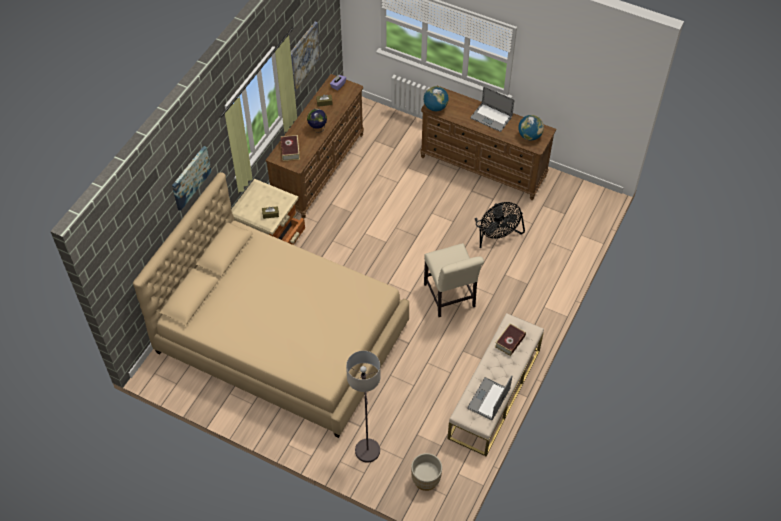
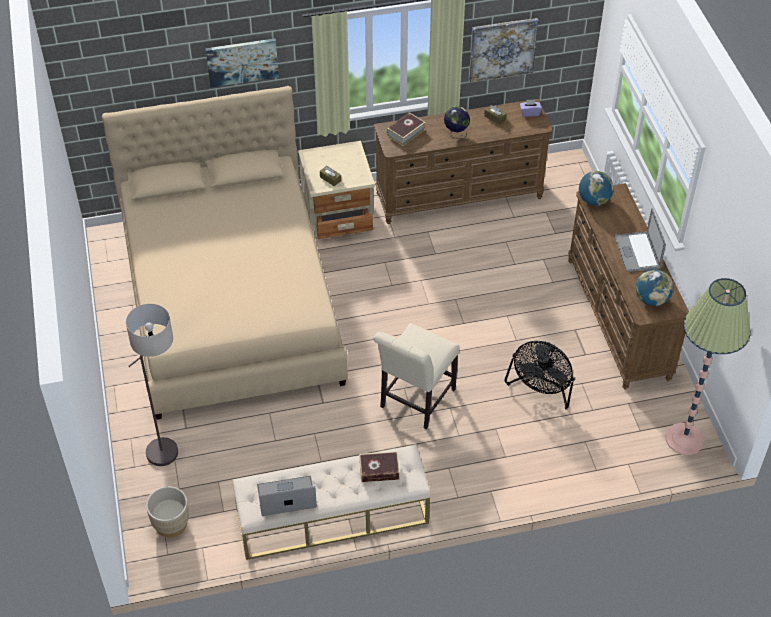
camera: 50 degrees right, 5 degrees down
(587, 200) = (684, 439): none -> floor lamp

